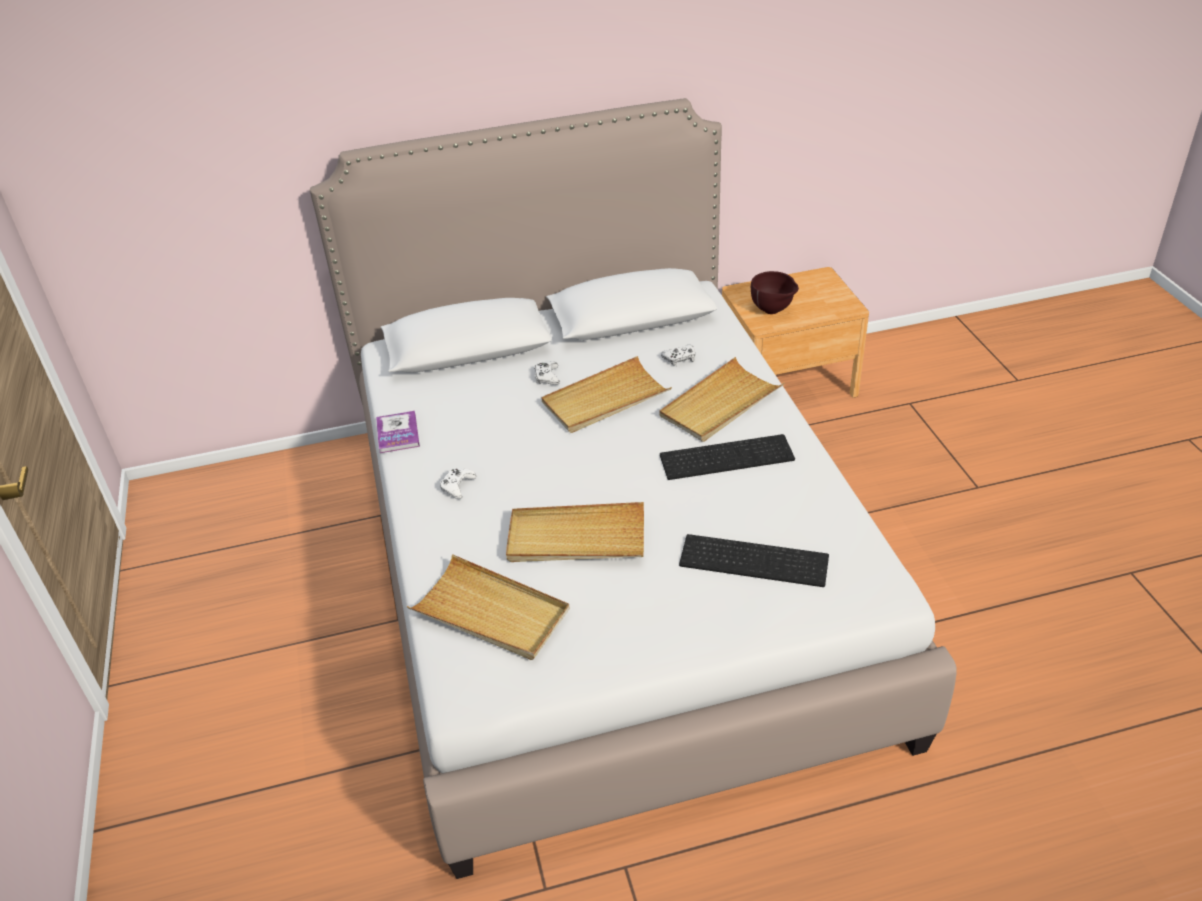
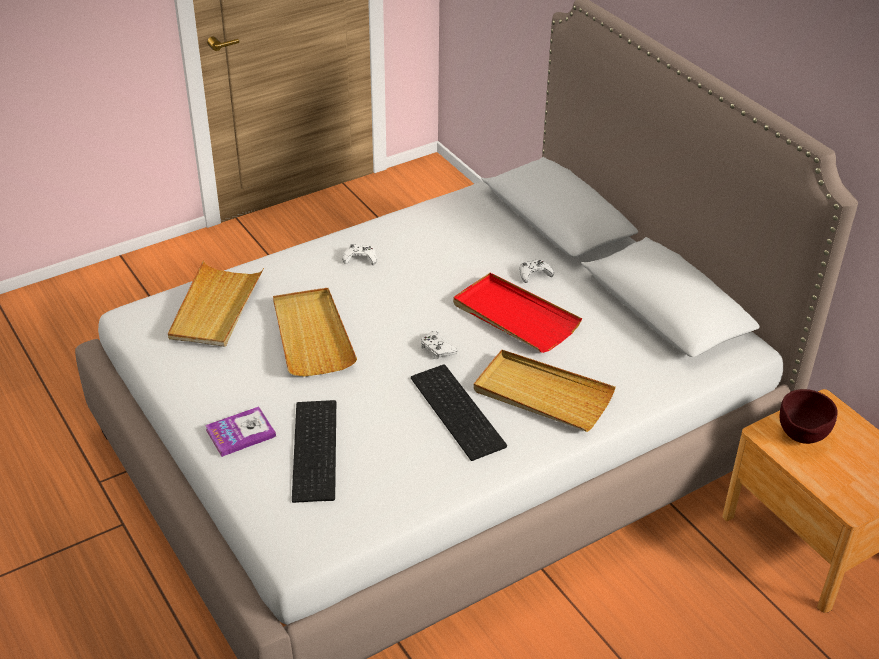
camera: 70 degrees right, 0 degrees up
(398, 433) = (417, 211): book -> book (240, 433)
(605, 399) = (514, 316): beige tray -> red tray
(680, 359) = (607, 354): white game controller -> white game controller (437, 349)

